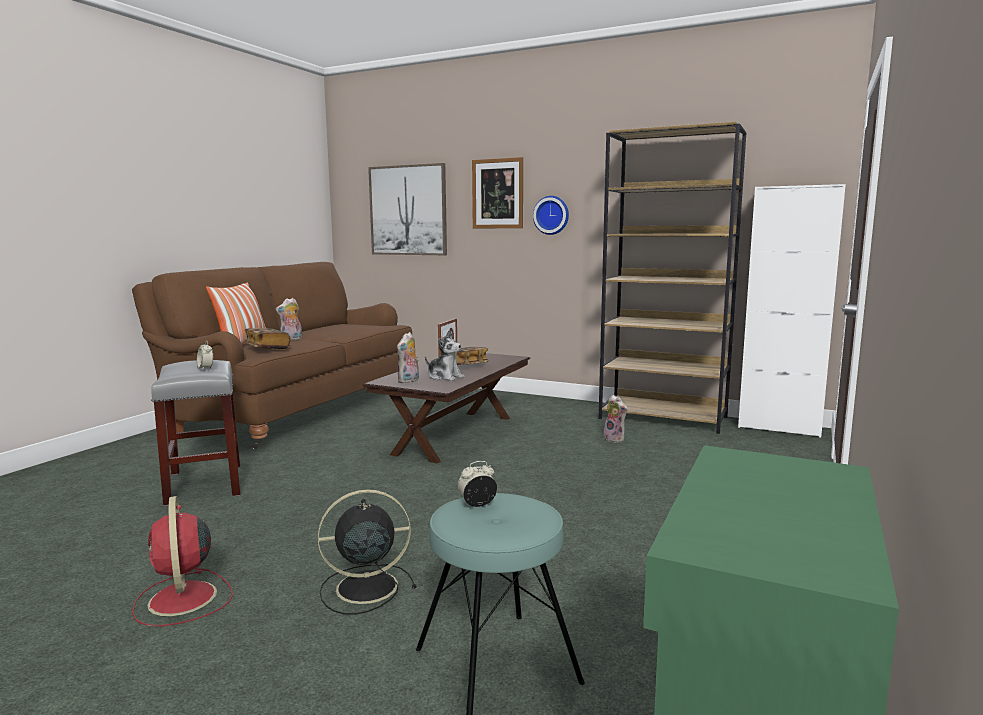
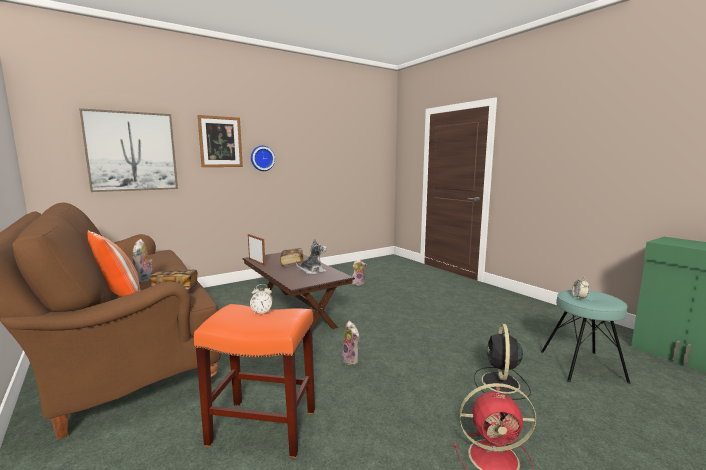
camera: 60 degrees left, 0 degrees up
(205, 484) = (264, 426): grey stool -> orange stool
(409, 381) = (308, 279): plush toy -> plush toy (352, 360)
(664, 418) = (343, 268): brown bookcase -> none
(779, 427) = (383, 258): white cabinet -> none

